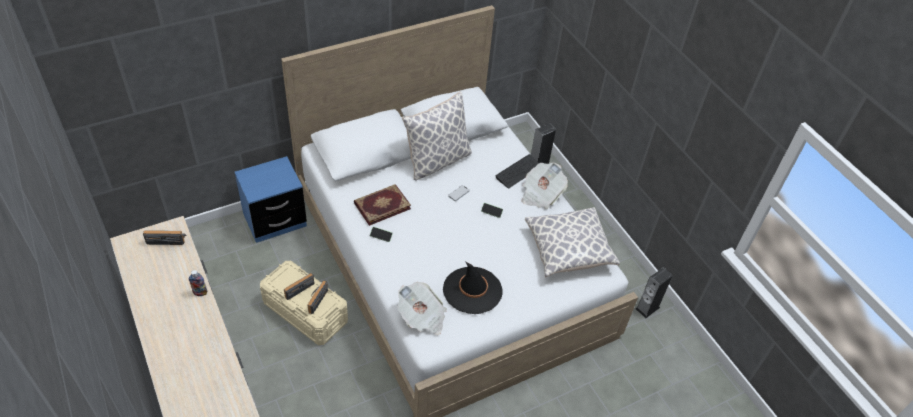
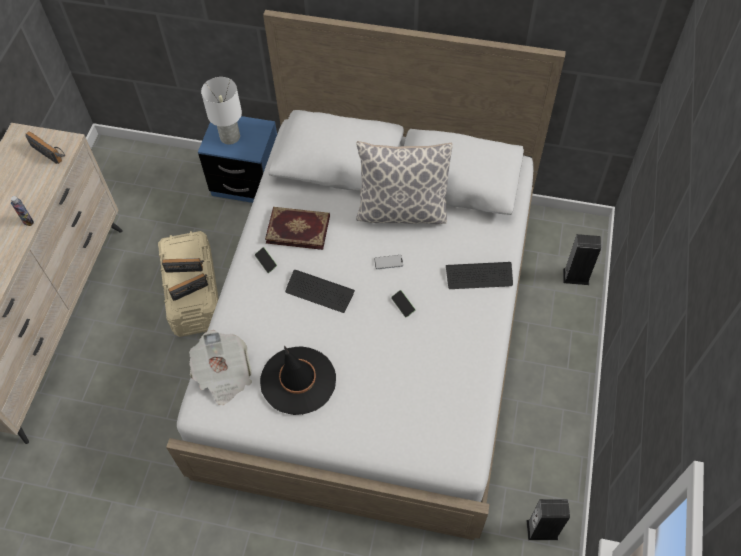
camera: 45 degrees right, 10 degrees up
(263, 181) = (229, 137): none -> white table lamp
(433, 233) = (319, 292): none -> keyboard
(541, 194) = (479, 318): newspaper -> none
(568, 251) = (444, 405): pillow -> none

